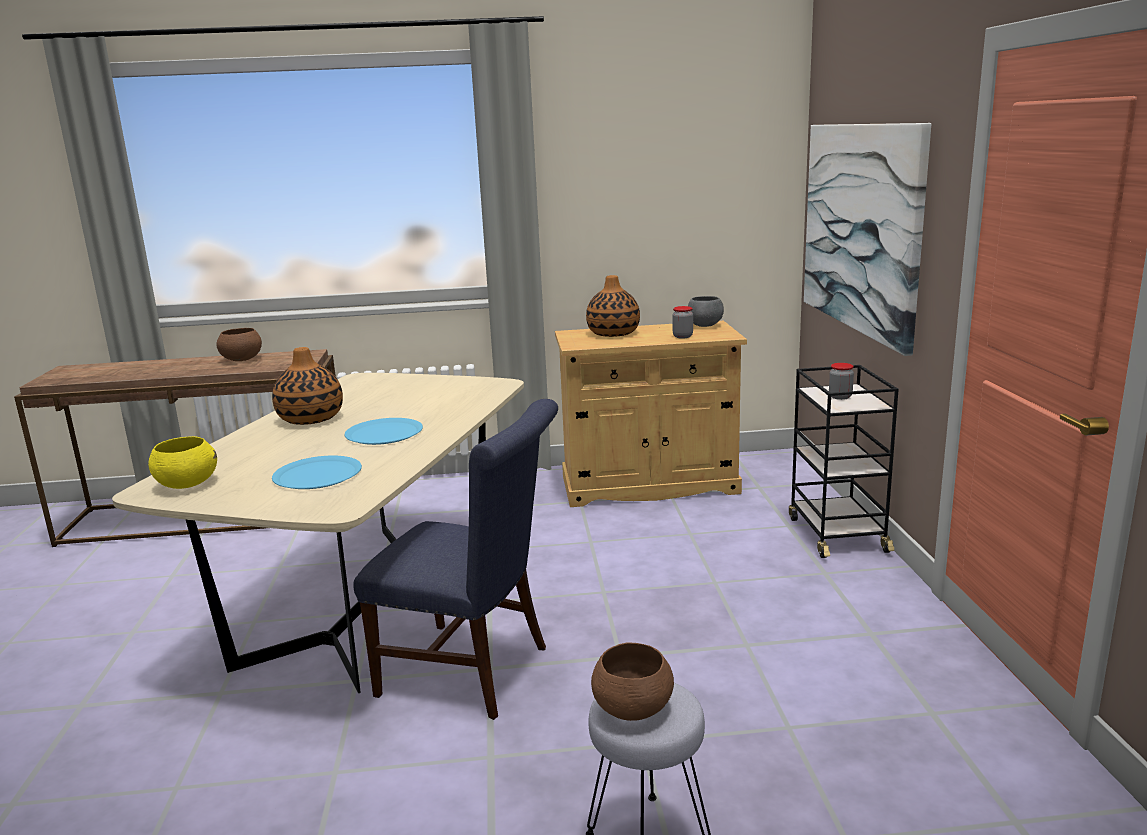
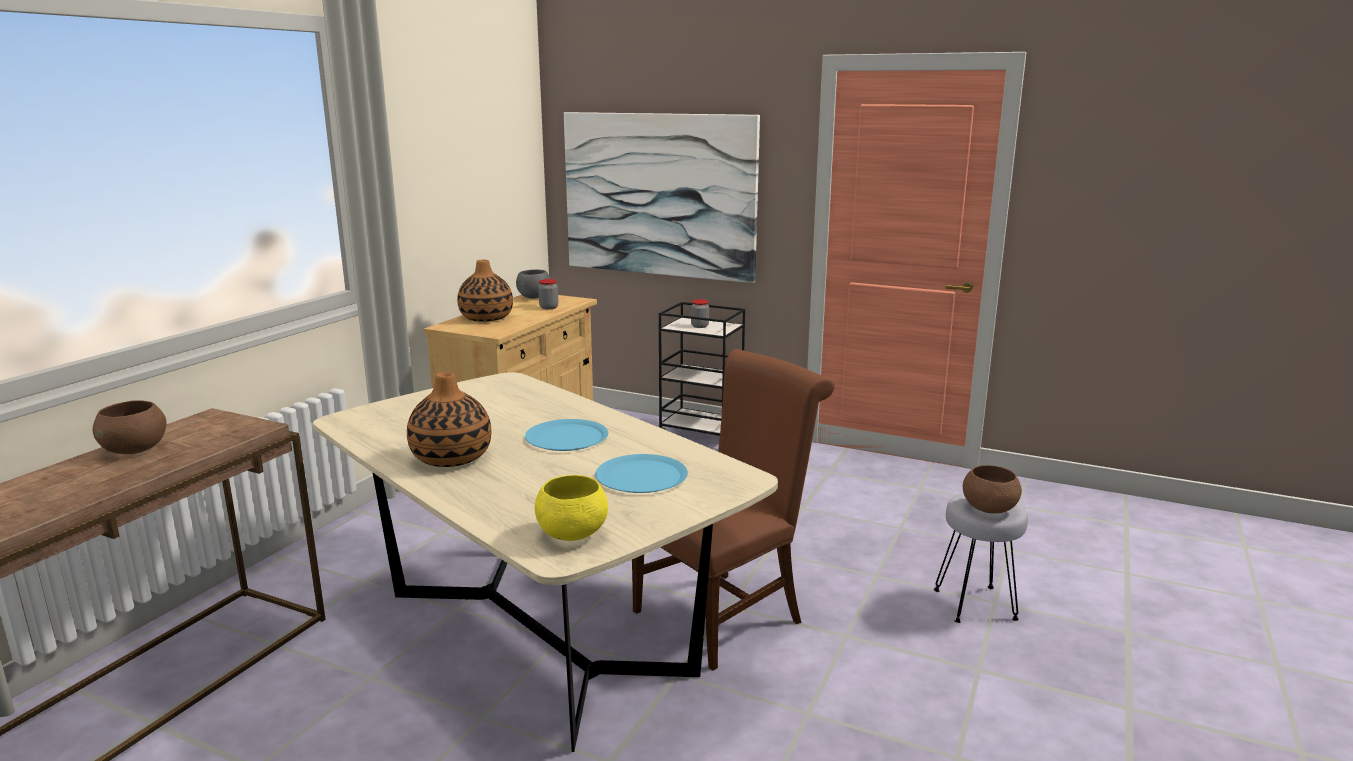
camera: 60 degrees left, 0 degrees up
(474, 671) = (725, 613): blue chair -> brown chair

